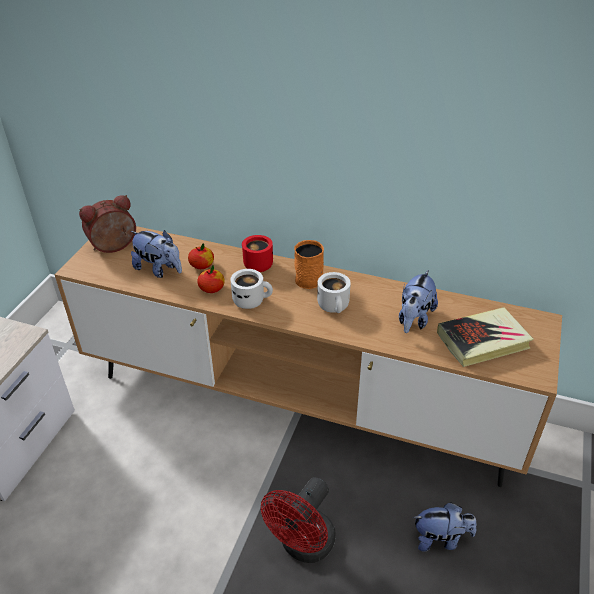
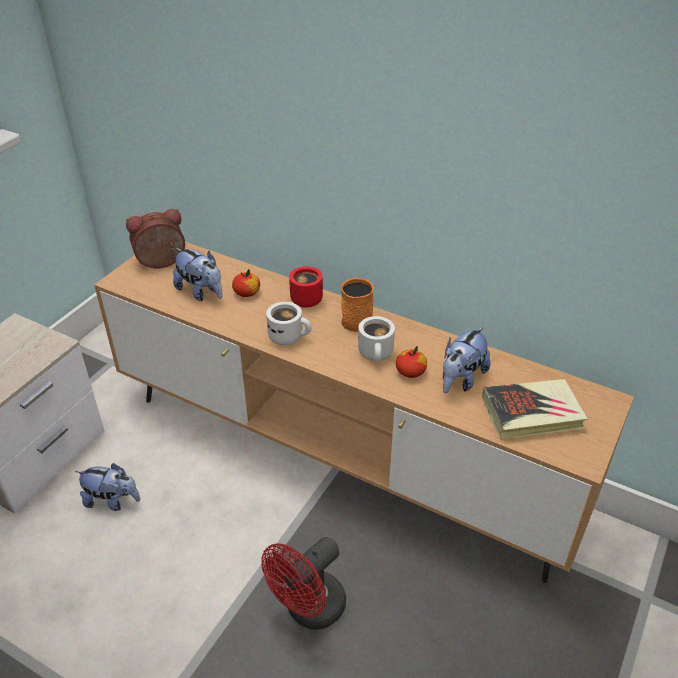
camera: 10 degrees right, 0 degrees up
(211, 288) = (250, 319): apple -> apple (410, 372)
(440, 539) = (462, 628): plush toy -> plush toy (112, 501)

